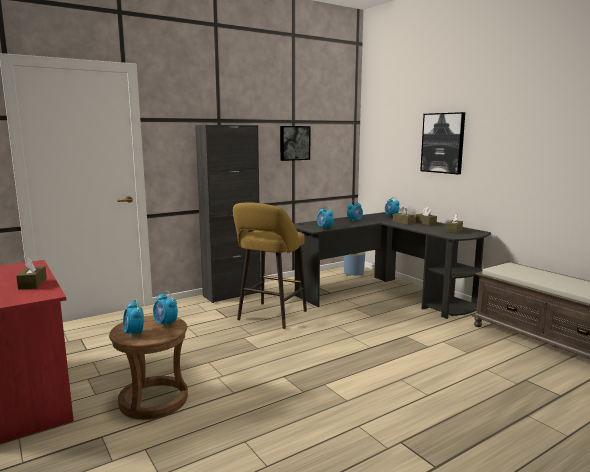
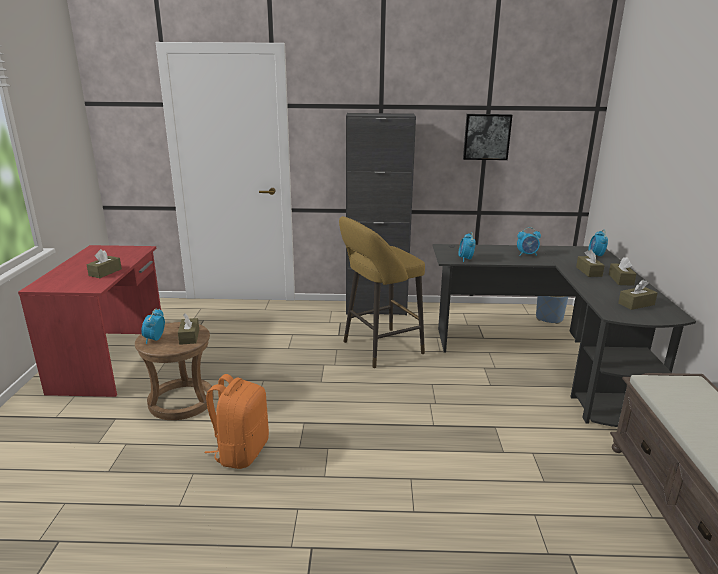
camera: 35 degrees right, 10 degrees up
(165, 324) = (189, 337): alarm clock -> brown tissue box
(263, 411) = (241, 451): none -> orange backpack
(443, 143) = (677, 162): picture -> none

